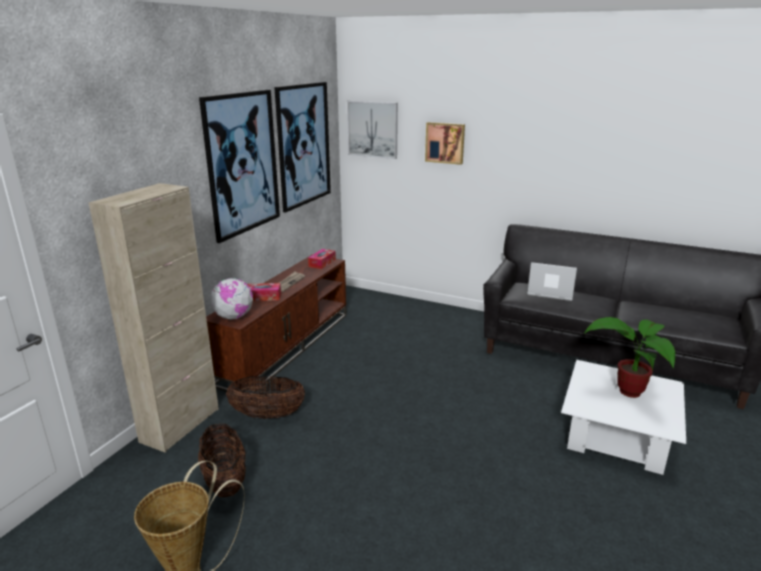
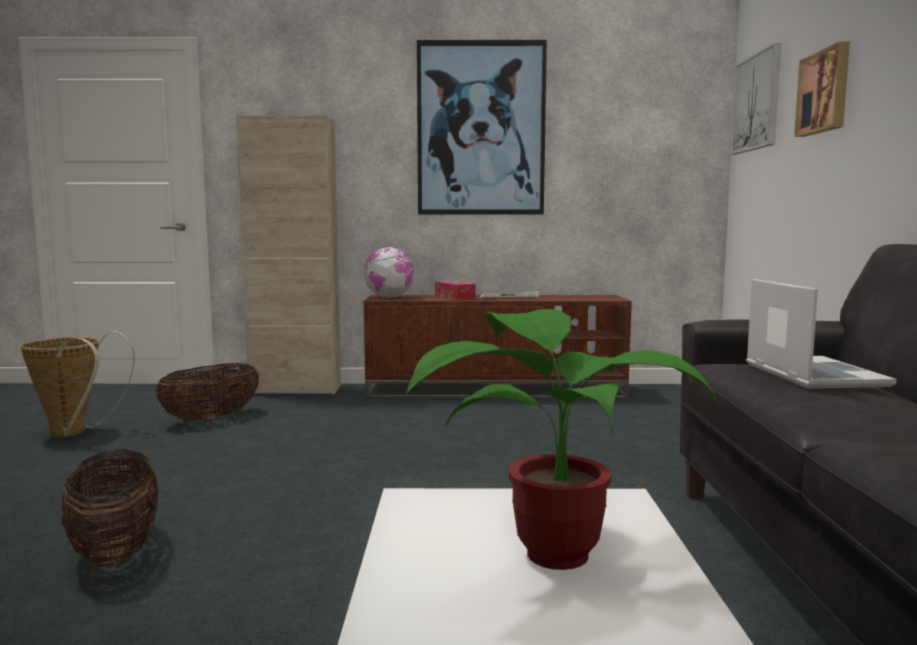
camera: 65 degrees right, 15 degrees down
(267, 415) = (339, 410): basket -> basket (116, 550)
(303, 145) = (623, 127): picture -> none
(322, 263) = (597, 298): tissue box -> none

